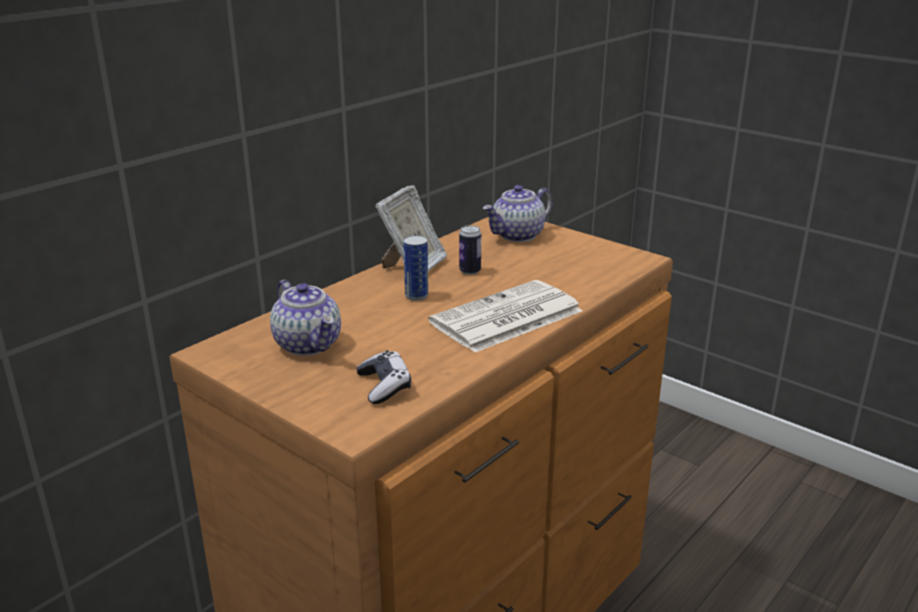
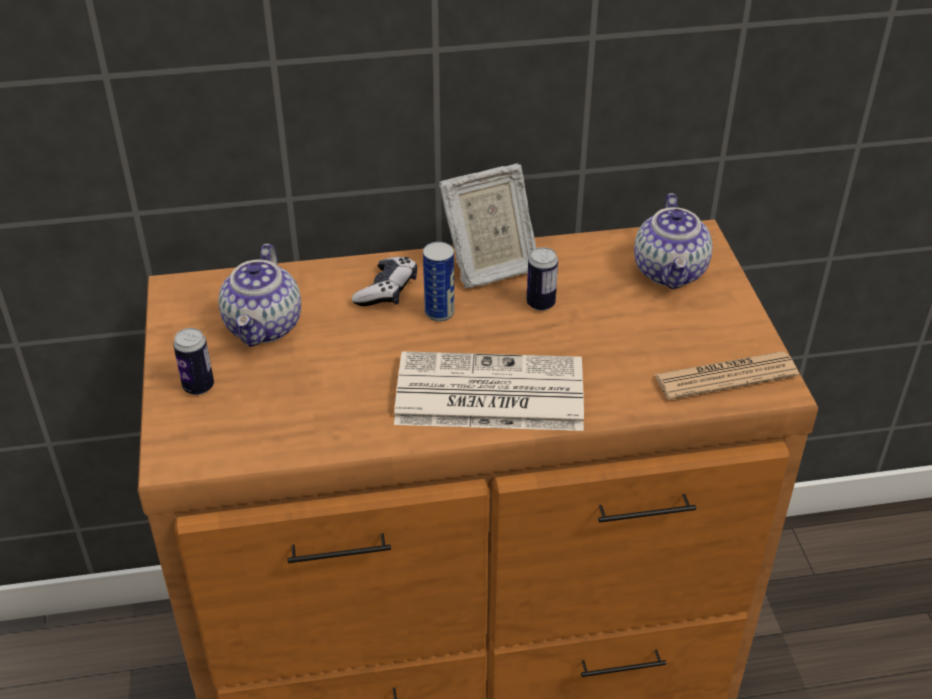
camera: 40 degrees right, 15 degrees up
(310, 390) = (198, 387): none -> can
(384, 386) = (262, 419): game controller -> game controller (387, 291)
(517, 235) = (671, 272): teapot -> teapot turned 90 degrees counterclockwise
(613, 263) = (725, 376): none -> newspaper

